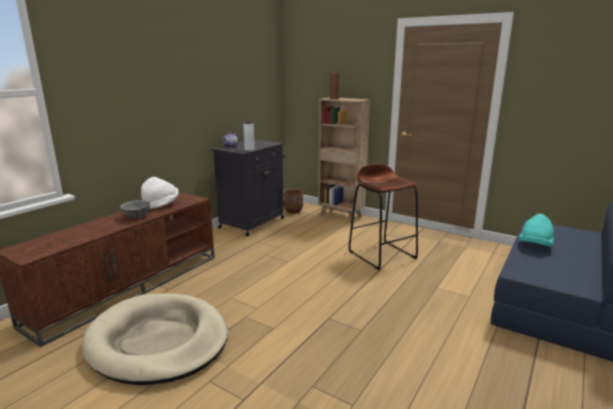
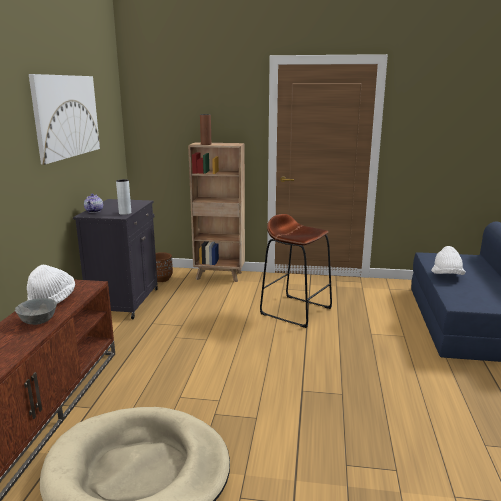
camera: 25 degrees left, 0 degrees up
(214, 70) = (66, 116): none -> picture
(534, 246) = (446, 276): turquoise hat -> white hat

